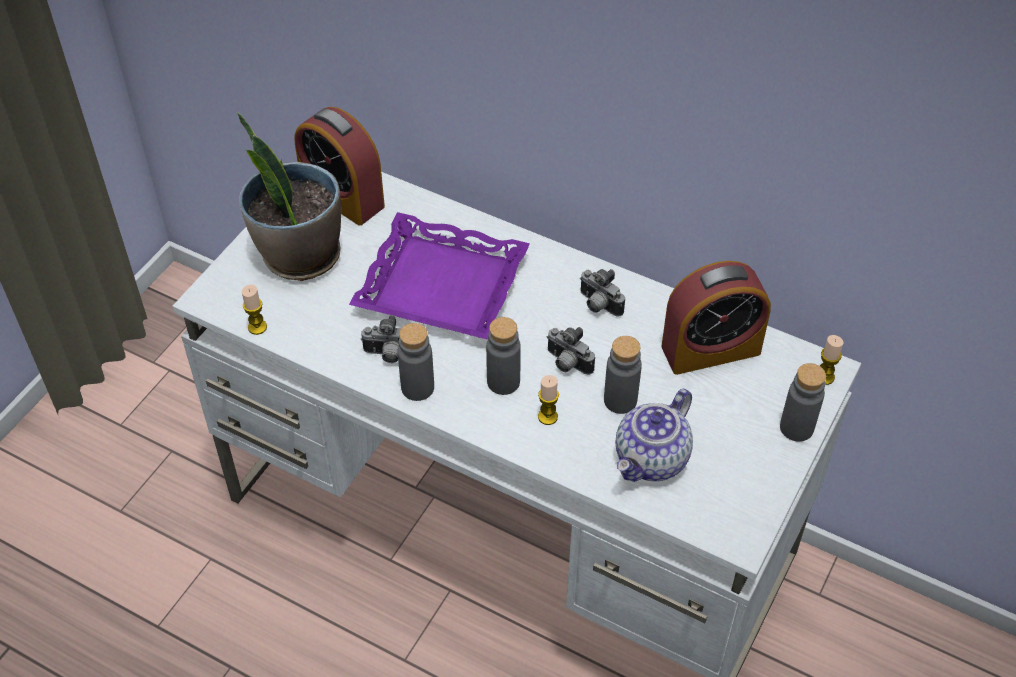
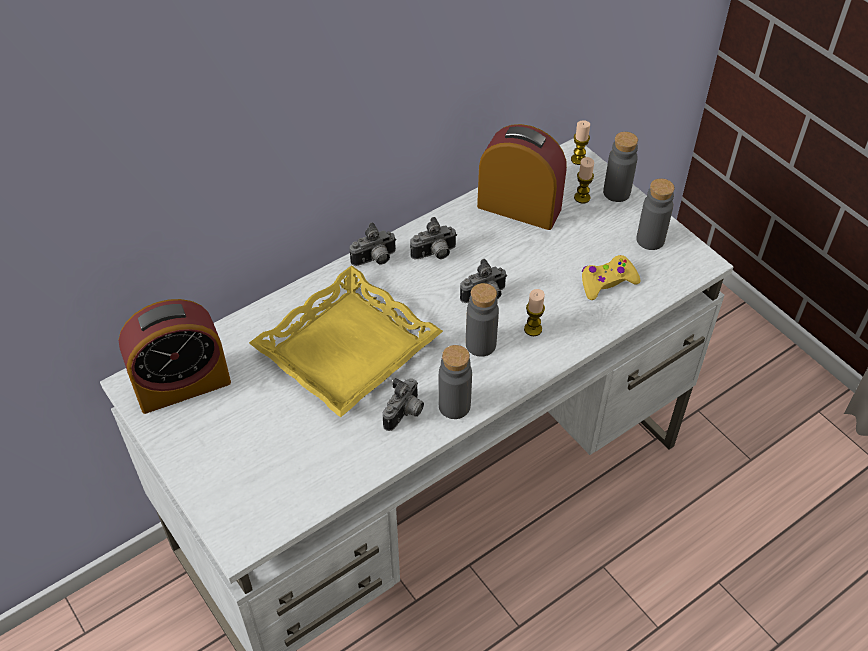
camera: 65 degrees left, 0 degrees up
(257, 327) = (307, 508): candle -> candle (582, 197)
(299, 255) = (236, 444): potted plant -> none
(441, 287) = (348, 349): purple tray -> yellow tray
(561, 264) = (375, 260): none -> camera
(620, 400) = (540, 278): grey bottle -> grey bottle (650, 240)
(652, 460) = (607, 282): teapot -> yellow game controller
(711, 349) = (519, 208): alarm clock -> alarm clock turned 75 degrees counterclockwise

